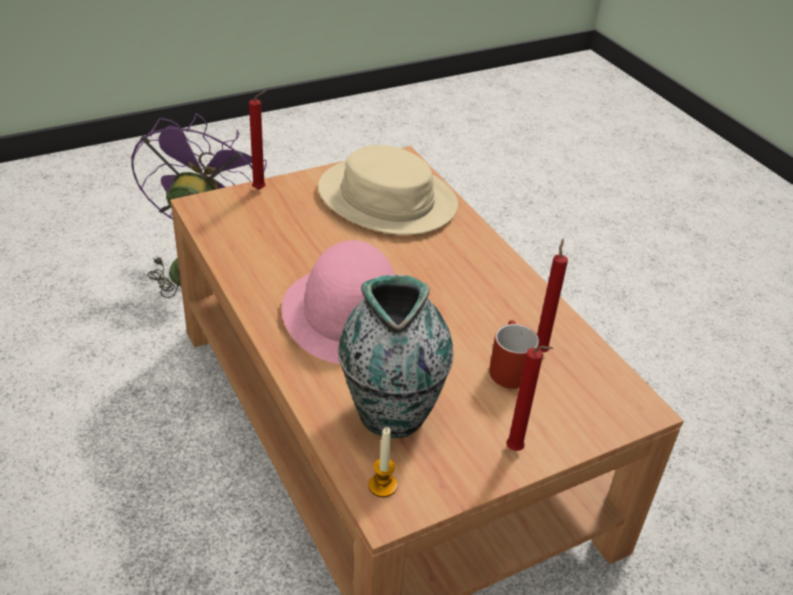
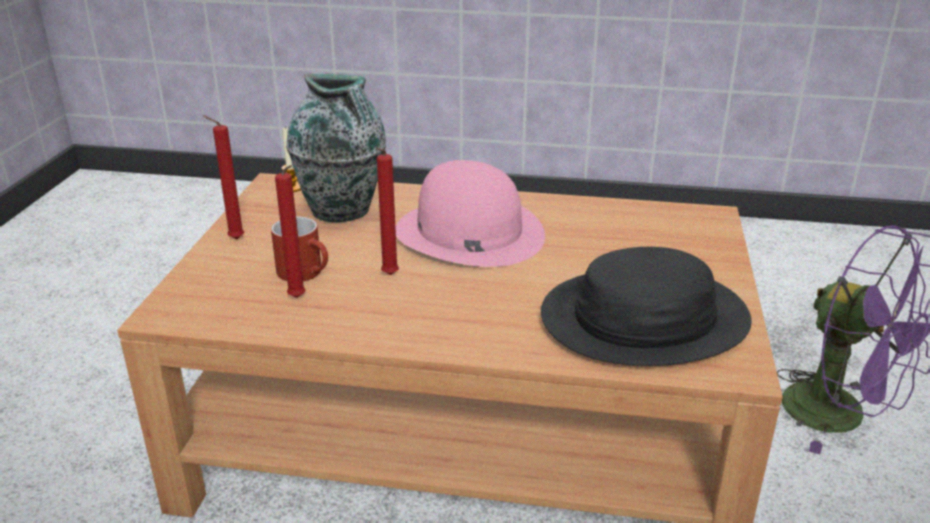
camera: 130 degrees right, 10 degrees down
(261, 189) = (723, 251): red candle -> red candle (388, 276)
(387, 198) = (644, 319): beige hat -> black hat

